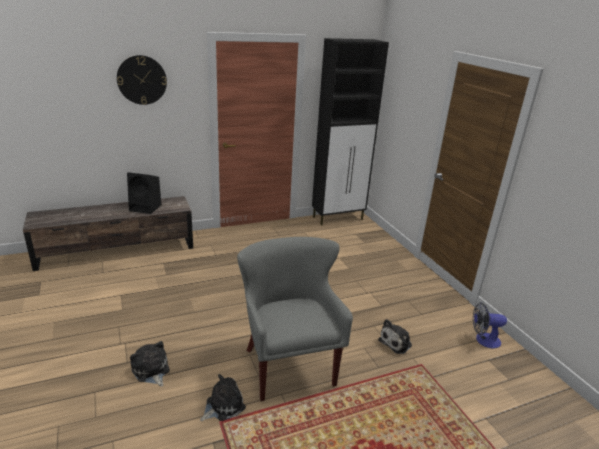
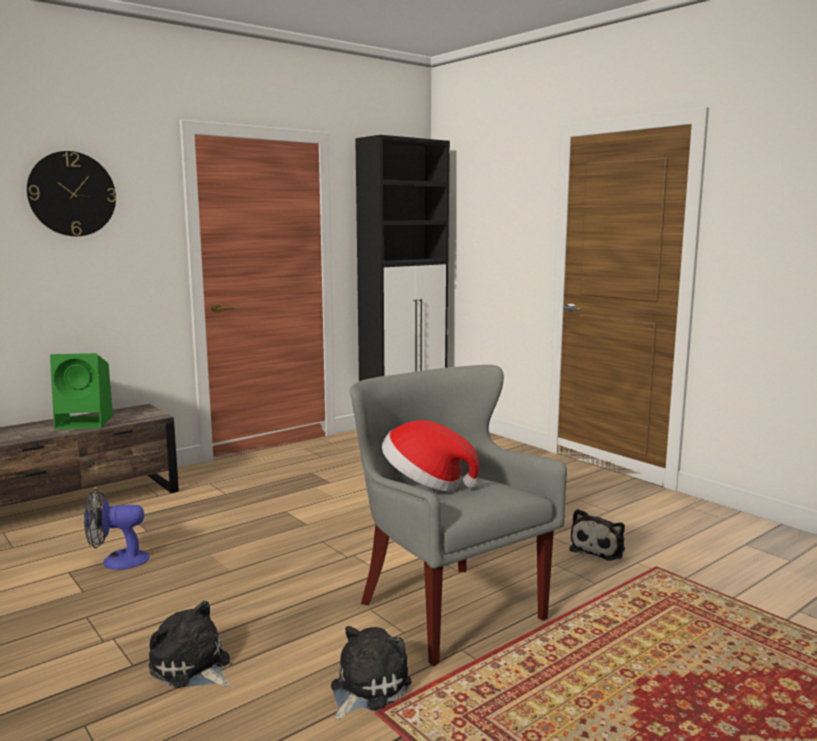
camera: 15 degrees left, 15 degrees down
(146, 207) = (86, 422): black speaker -> green speaker
(279, 305) = (426, 483): none -> hat
(483, 340) = (719, 524): fan -> fan (117, 561)

